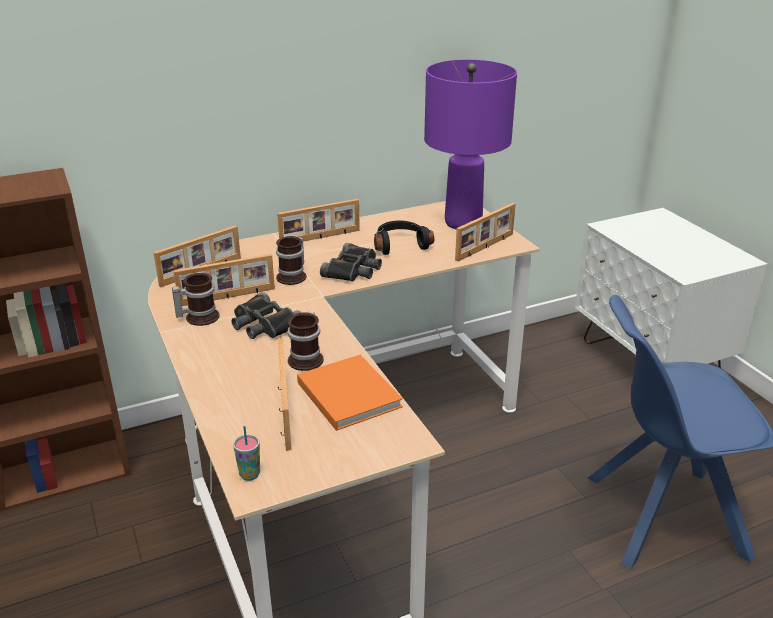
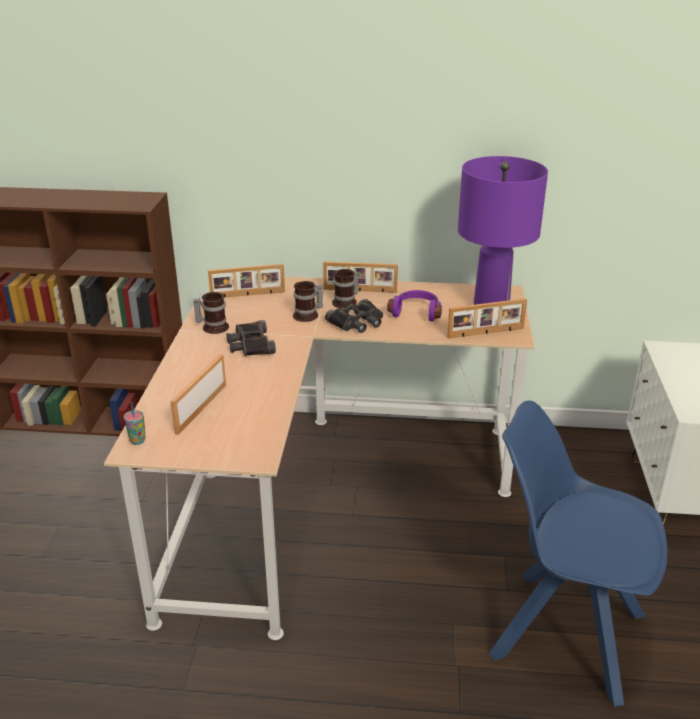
camera: 30 degrees right, 0 degrees up
(227, 297) = (246, 318): picture frame -> none
(308, 358) = (254, 378): mug -> mug (347, 302)
(347, 393) = (254, 410): orange book -> none
(400, 244) = (416, 312): black headphones -> purple headphones

